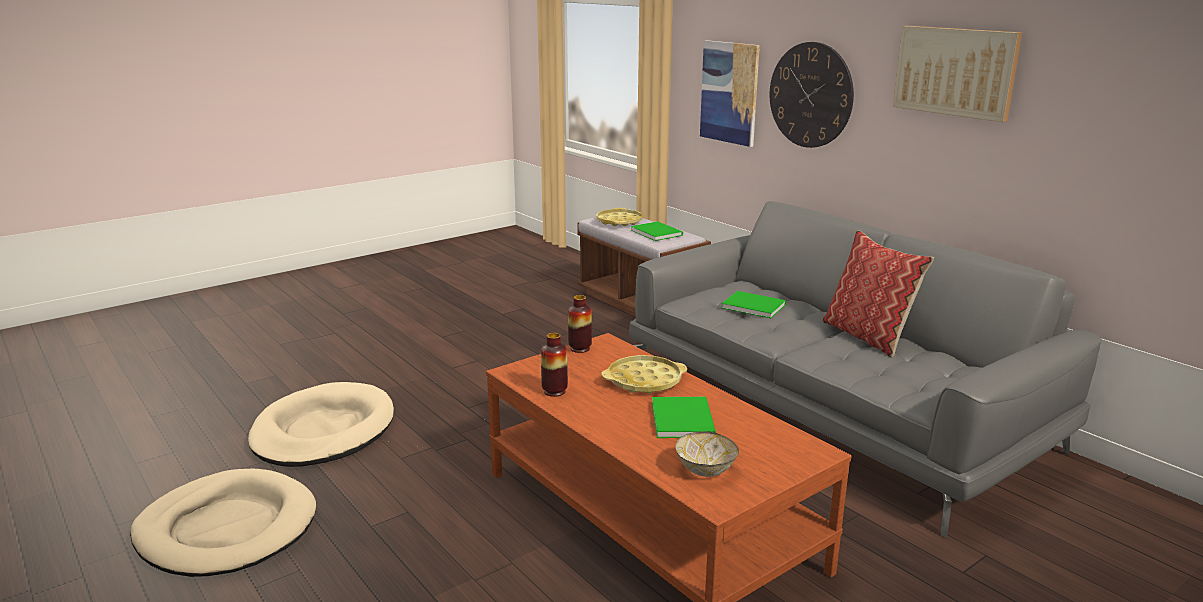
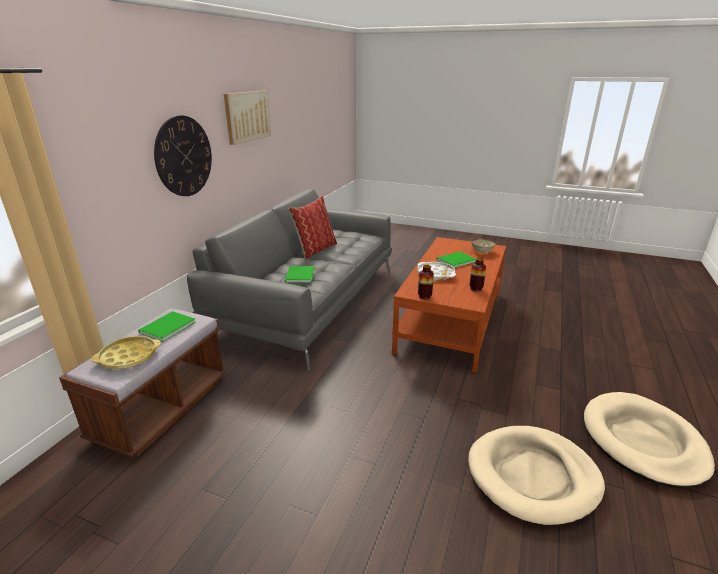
camera: 120 degrees left, 5 degrees up
(644, 381) = (435, 274): yellow tray -> white tray
(729, 92) = (117, 182): picture -> none

